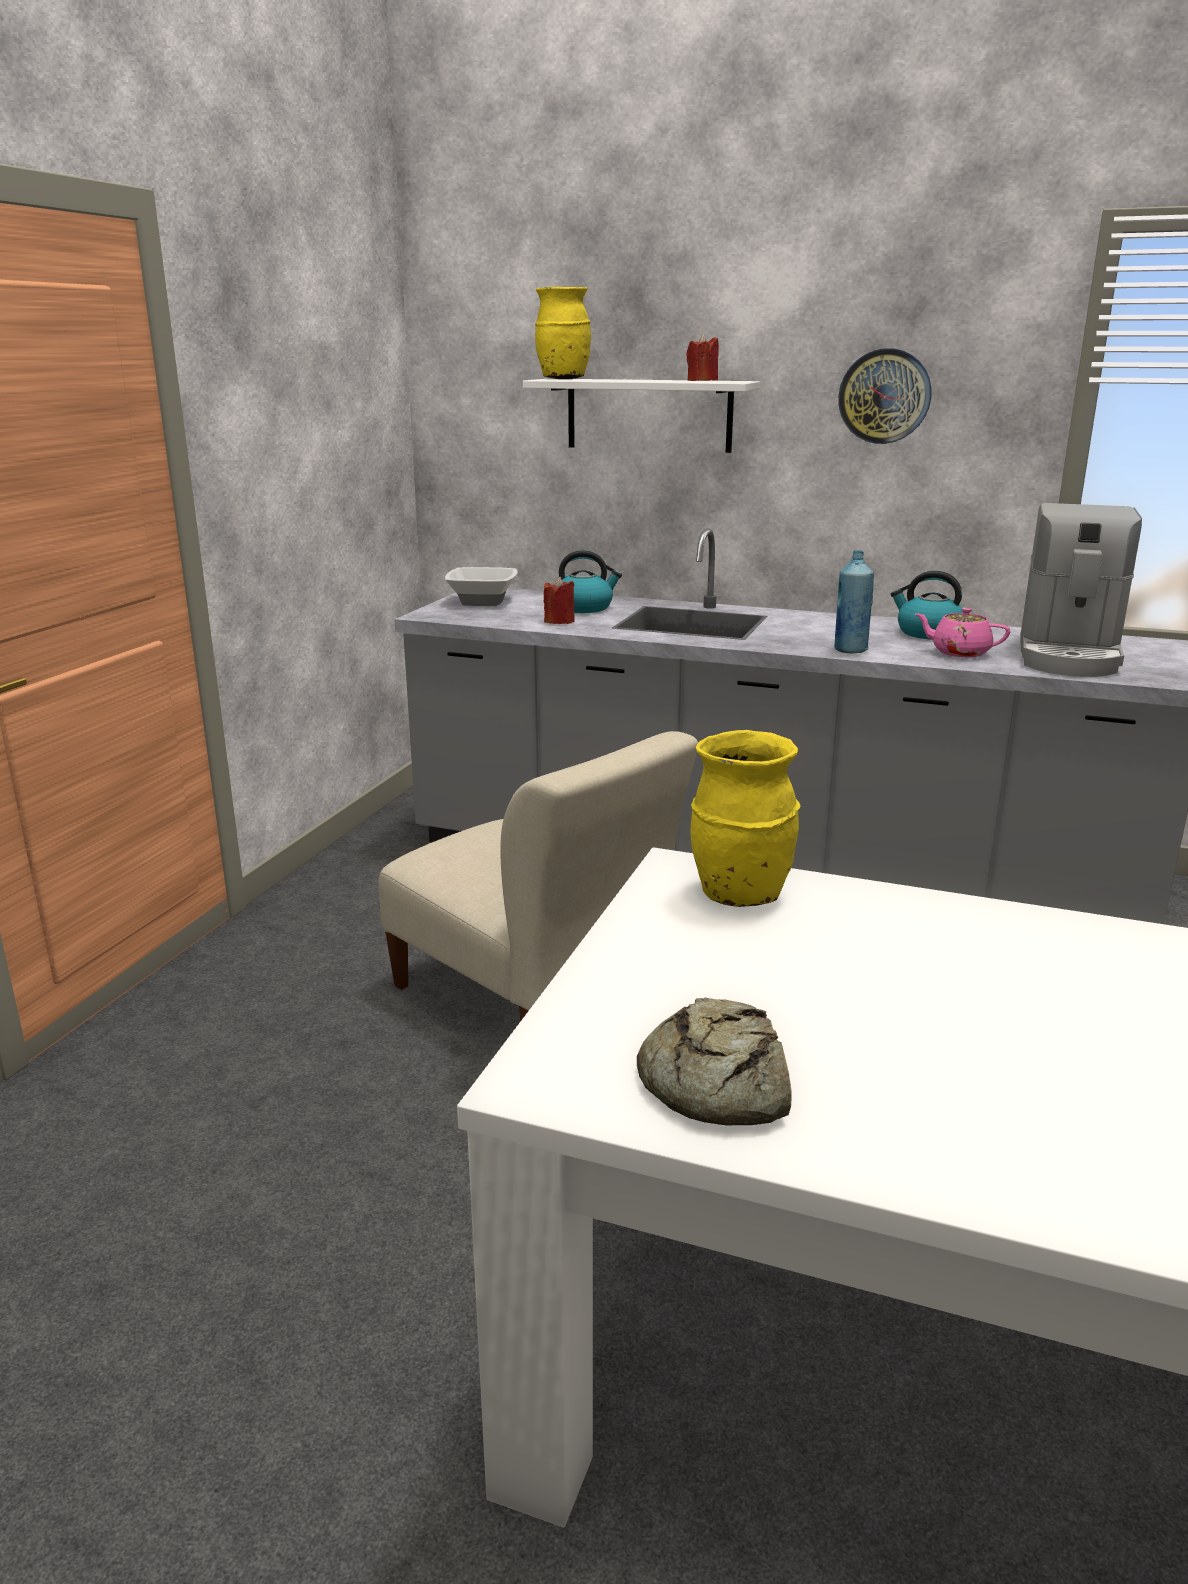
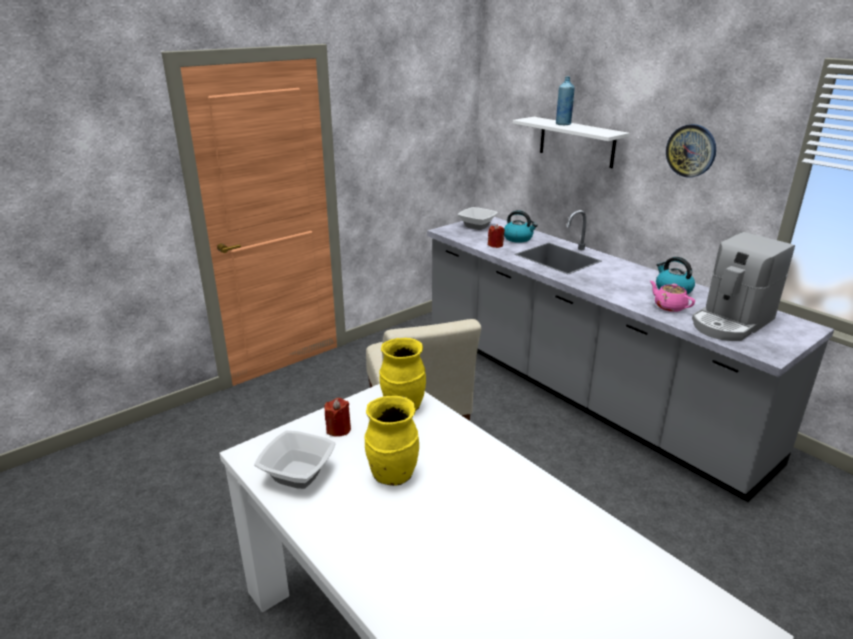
camera: 30 degrees right, 5 degrees up
(562, 379) = (535, 119): yellow vase -> yellow vase (392, 474)
(702, 381) = (594, 130): red candle -> red candle (338, 429)
(714, 1081) = (297, 475): bread -> bowl
(850, 650) = (612, 292): blue bottle -> blue bottle (563, 124)

